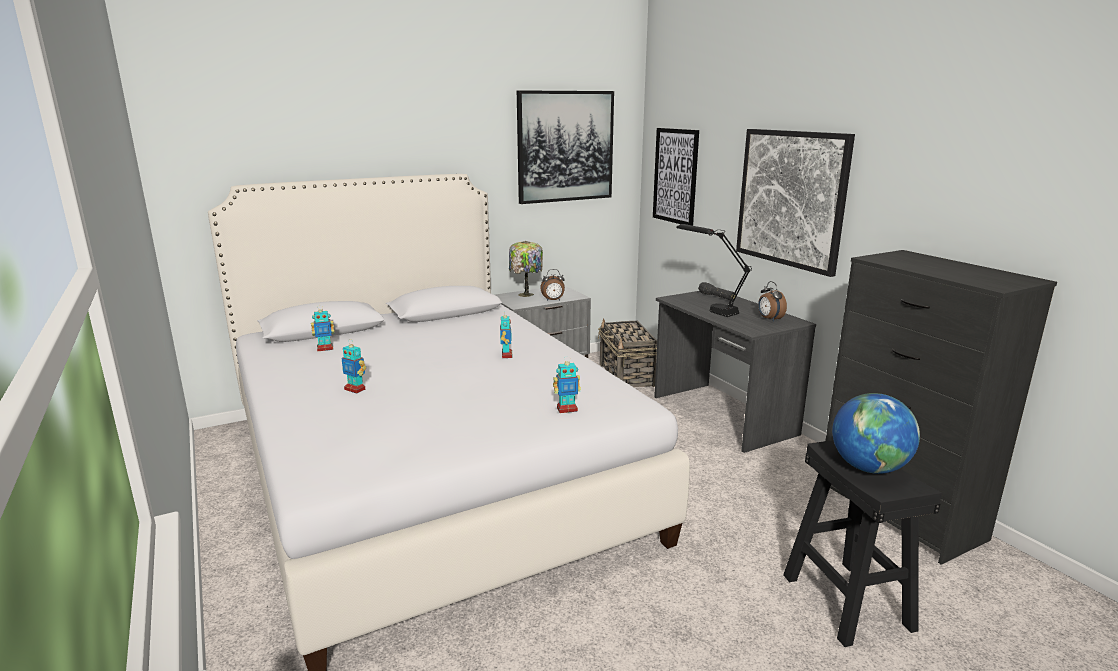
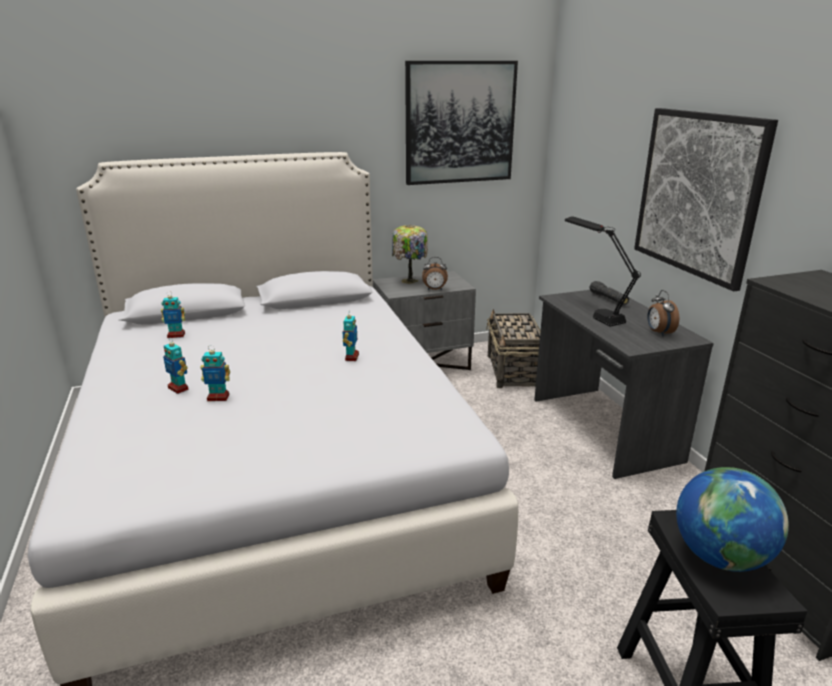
camera: 10 degrees right, 5 degrees up
(567, 409) = (383, 435): toy robot -> toy robot (218, 397)
(675, 176) = (579, 158): picture -> none

